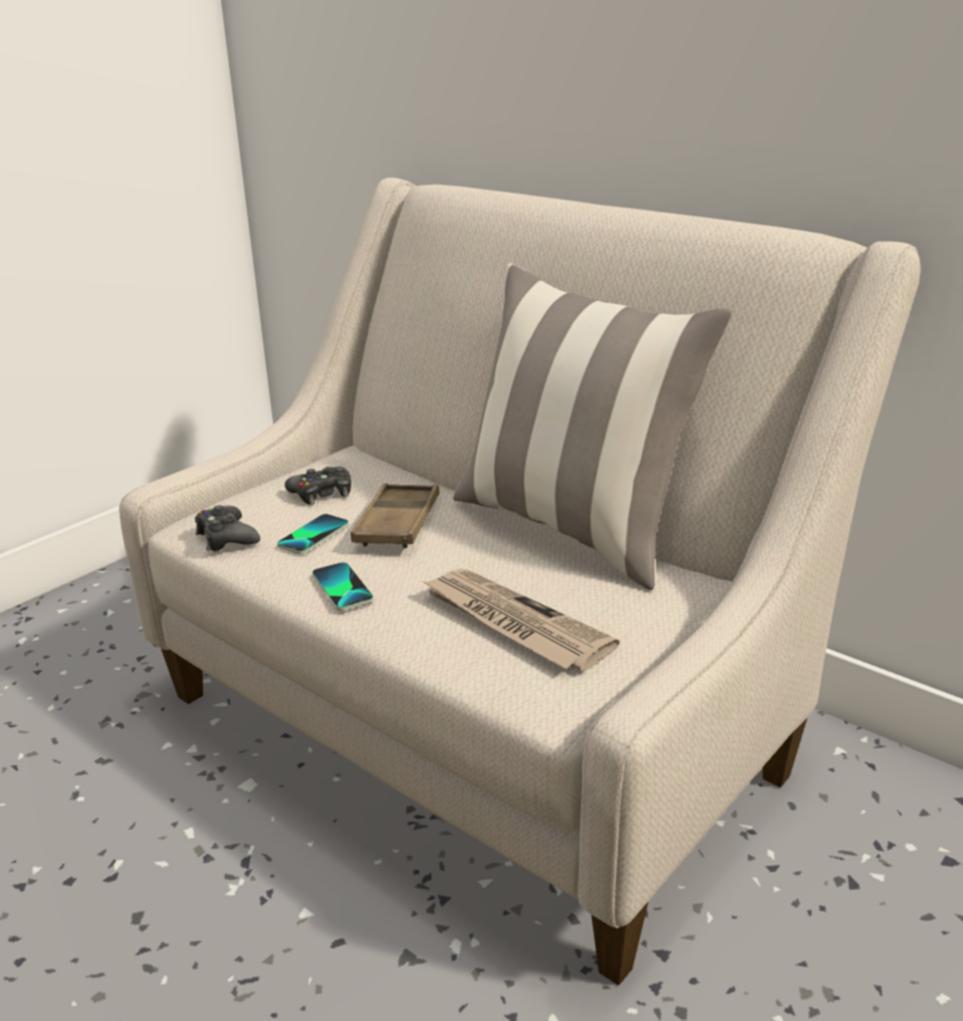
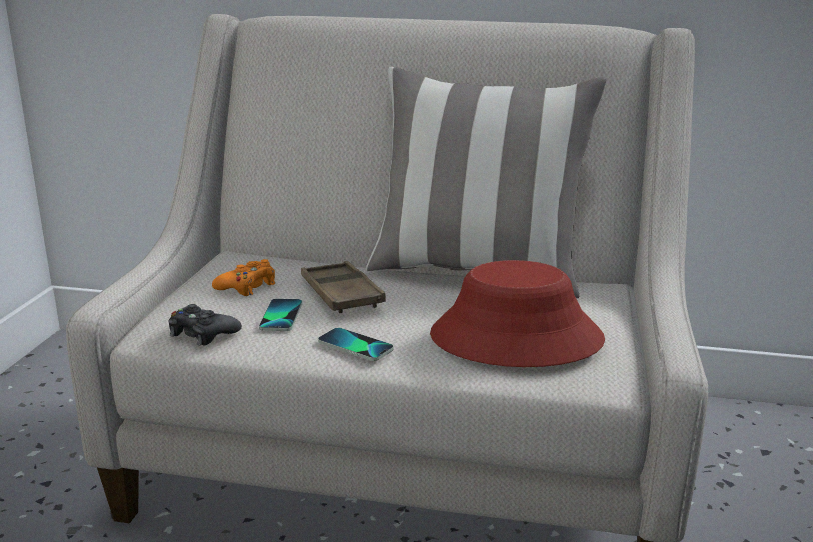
camera: 30 degrees left, 5 degrees down
(322, 493) = (247, 286): black game controller -> orange game controller
(513, 623) = (515, 338): newspaper -> red hat

